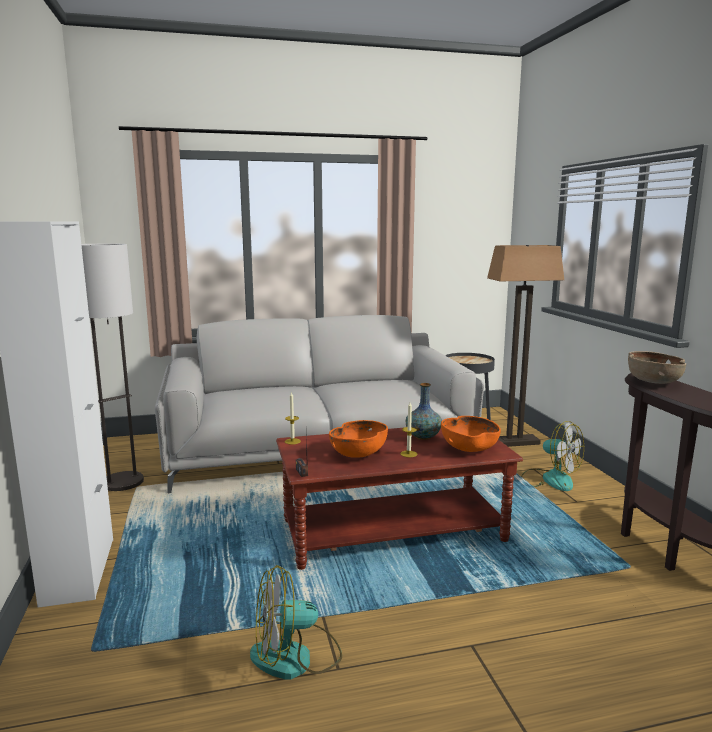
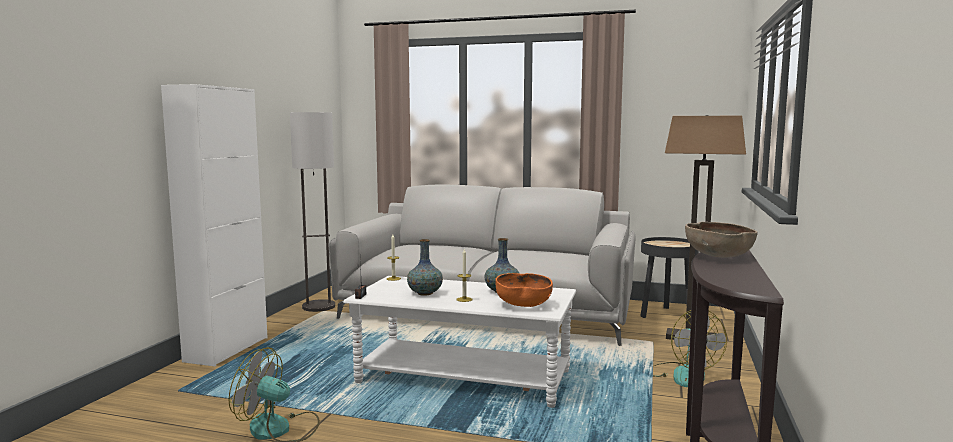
camera: 30 degrees right, 5 degrees down
(359, 454) = (425, 293): orange bowl -> vase
(393, 531) = (464, 377): brown coffee table -> white coffee table

